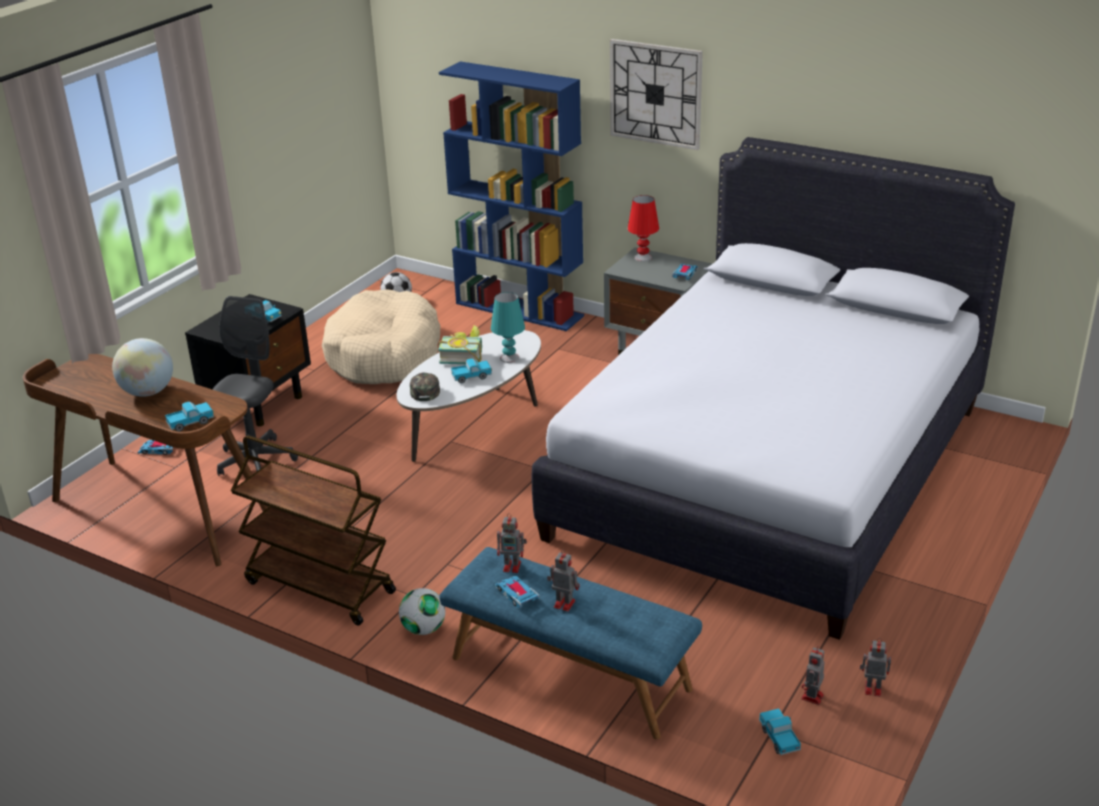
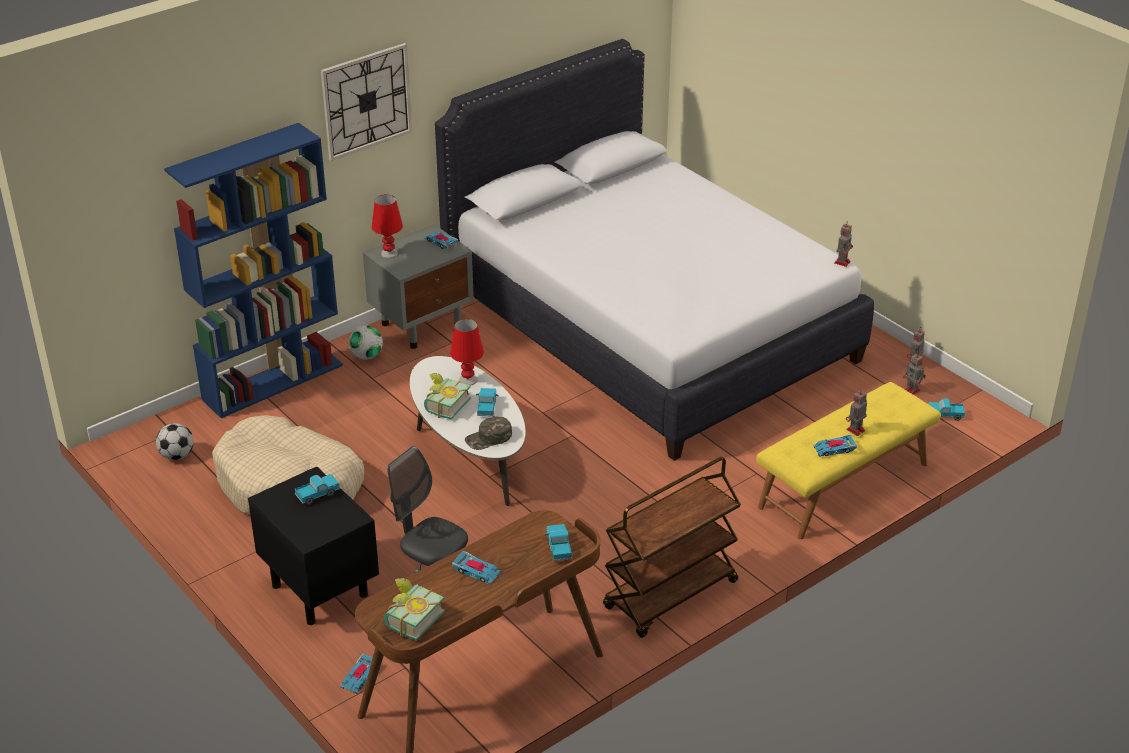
camera: 70 degrees left, 5 degrees up
(78, 378) = (410, 619): none -> book
(148, 392) = (476, 571): globe -> toy car
(423, 629) = (757, 546): football -> football (366, 356)
(424, 389) = (489, 438): green cap -> green cap turned 45 degrees counterclockwise
(509, 358) = (468, 380): turquoise table lamp -> red table lamp
(513, 566) = (799, 443): toy robot -> toy robot (842, 262)
(569, 674) = (844, 486): blue bench -> yellow bench

